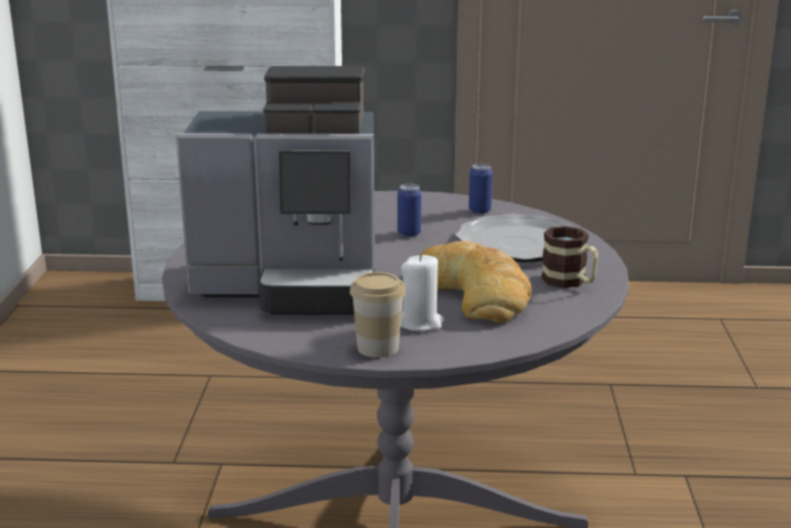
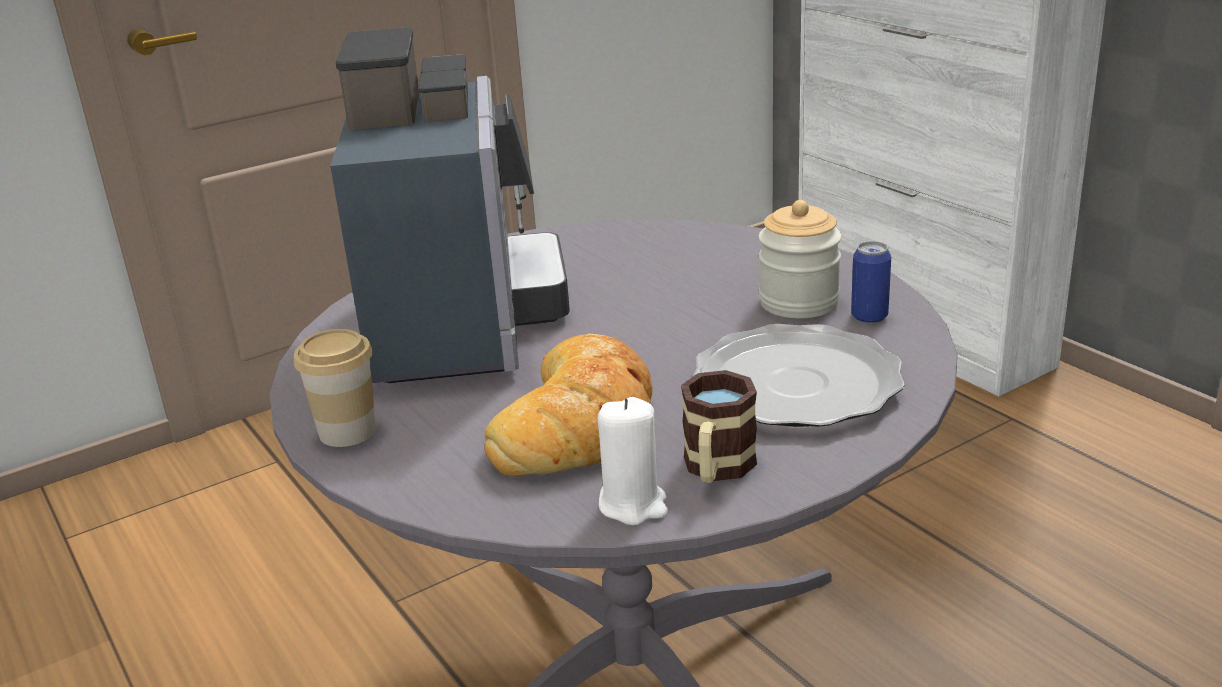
camera: 55 degrees right, 5 degrees up
(294, 286) = (464, 322): coffee machine -> coffee machine turned 150 degrees counterclockwise
(409, 233) = (714, 311): can -> none
(420, 323) = (445, 427): white candle -> white candle (633, 504)
(436, 216) = (798, 302): none -> jar

